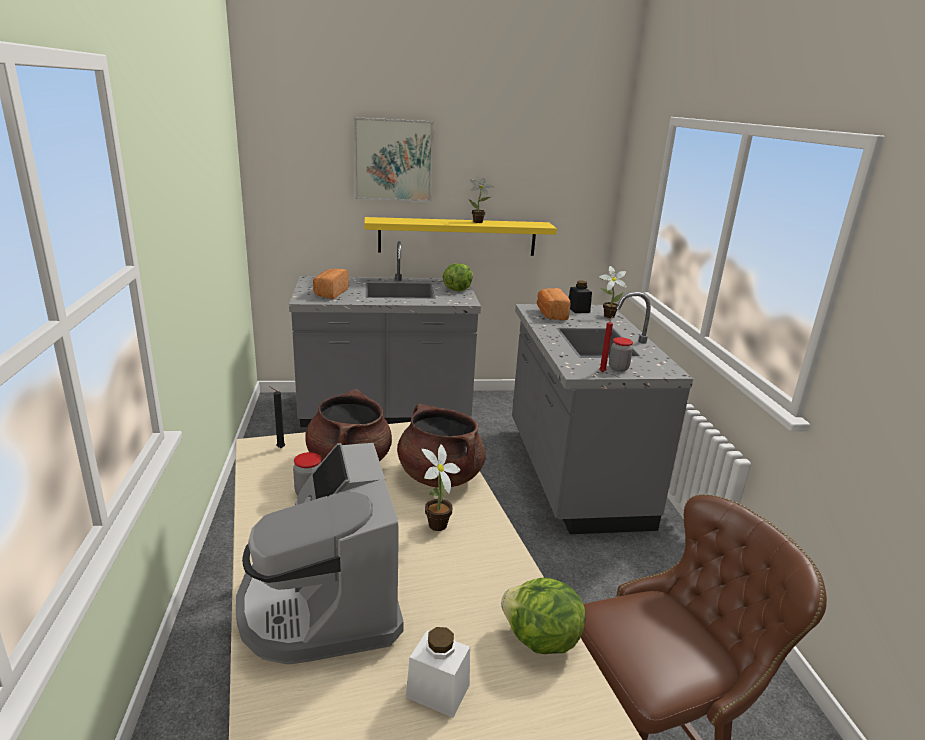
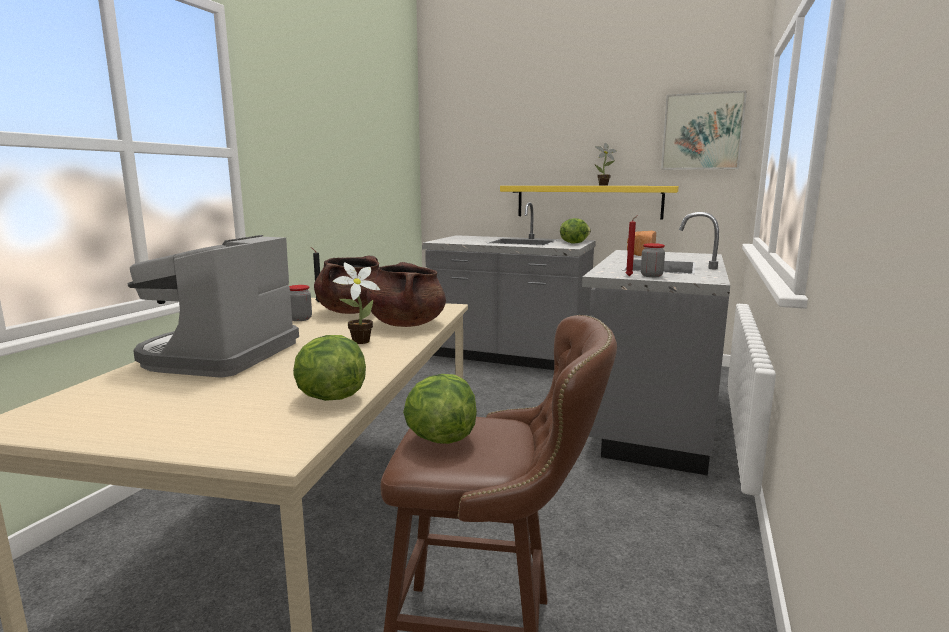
camera: 30 degrees right, 10 degrees down
(330, 293) = (462, 240): bread -> none
(393, 160) = (532, 136): picture -> picture (702, 131)
(438, 691) = (212, 400): white jar -> none
(578, 309) = (676, 254): black jar -> none
(607, 316) = (702, 257): potted plant -> none
(640, 644) = (440, 438): none -> lettuce

